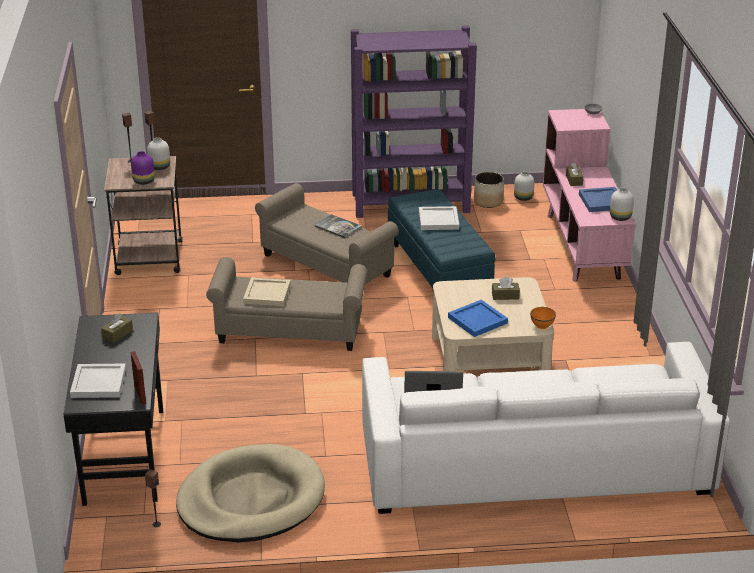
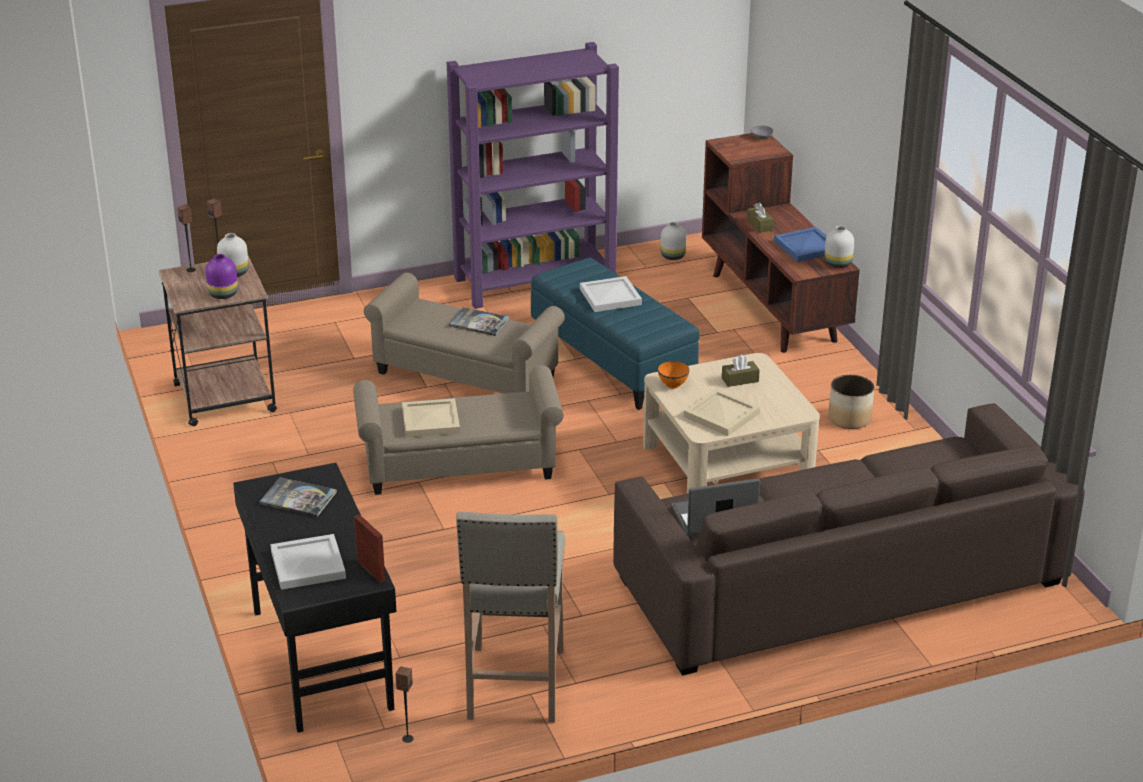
camera: 15 degrees left, 0 degrees up
(117, 334) = (298, 498): brown tissue box -> book
(251, 499) = (514, 686): beige dog bed -> beige stool
(478, 320) = (723, 415): blue tray -> beige tray
(488, 202) = (632, 267): planter -> planter (850, 419)
(534, 462) = (840, 580): white sofa -> brown sofa
(542, 326) = (802, 410): orange bowl -> orange bowl (673, 385)
(583, 246) = (775, 308): pink tv stand -> brown tv stand

